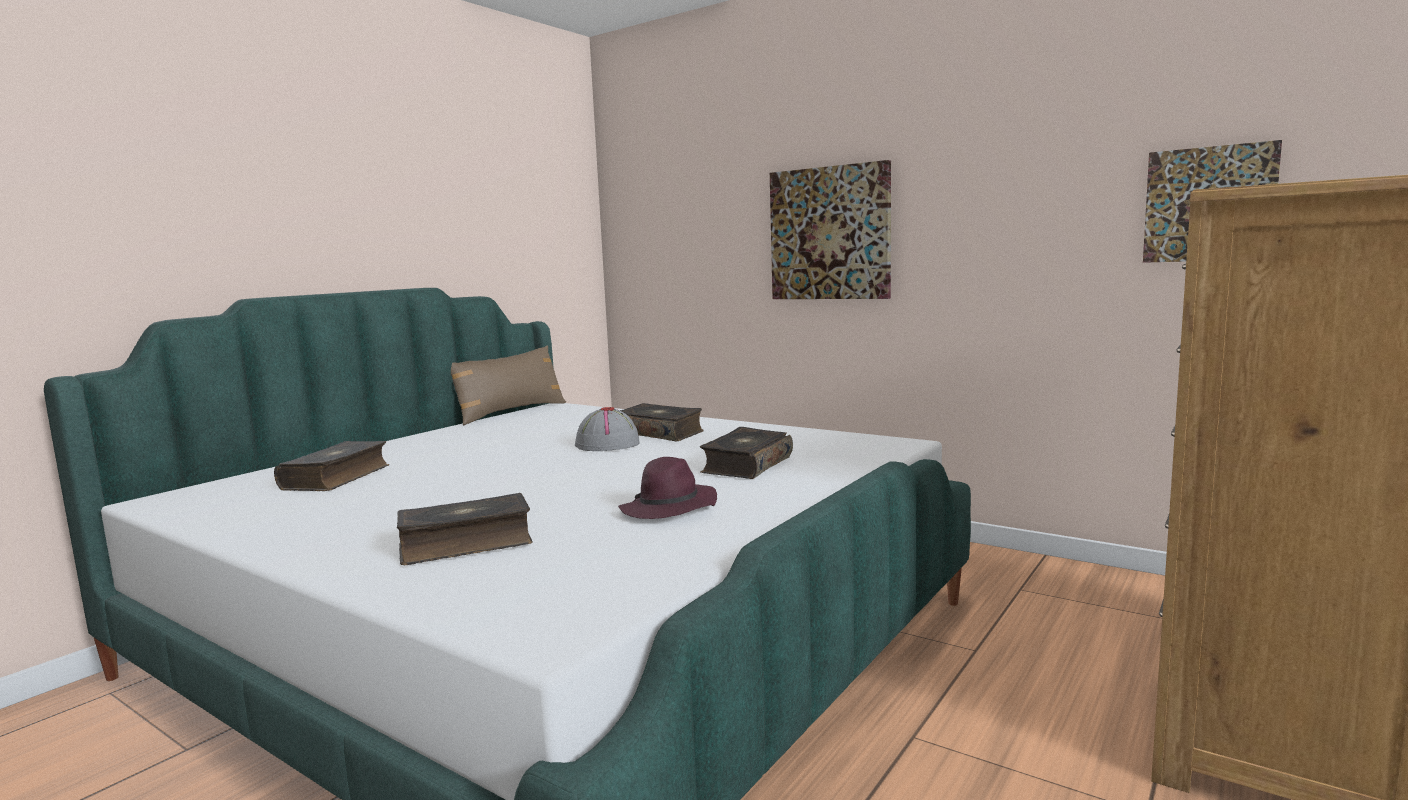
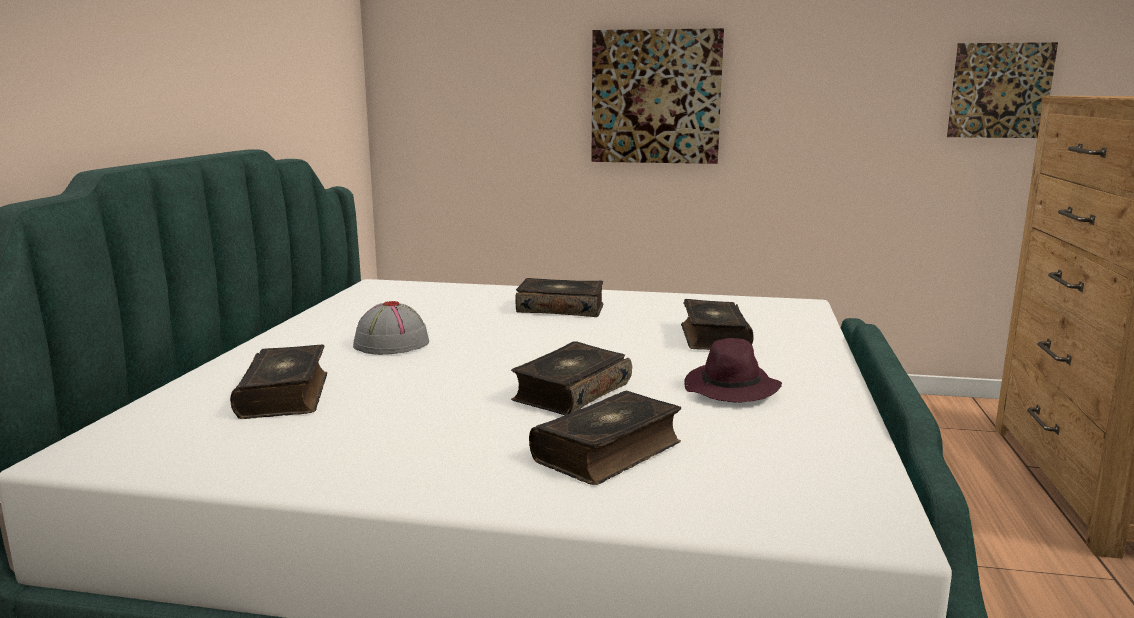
camera: 25 degrees left, 5 degrees up
(510, 412) = (338, 295): brown pillow -> none
(531, 497) = (570, 392): none -> book
(607, 445) = (532, 326): grey hat -> grey hat (391, 344)

